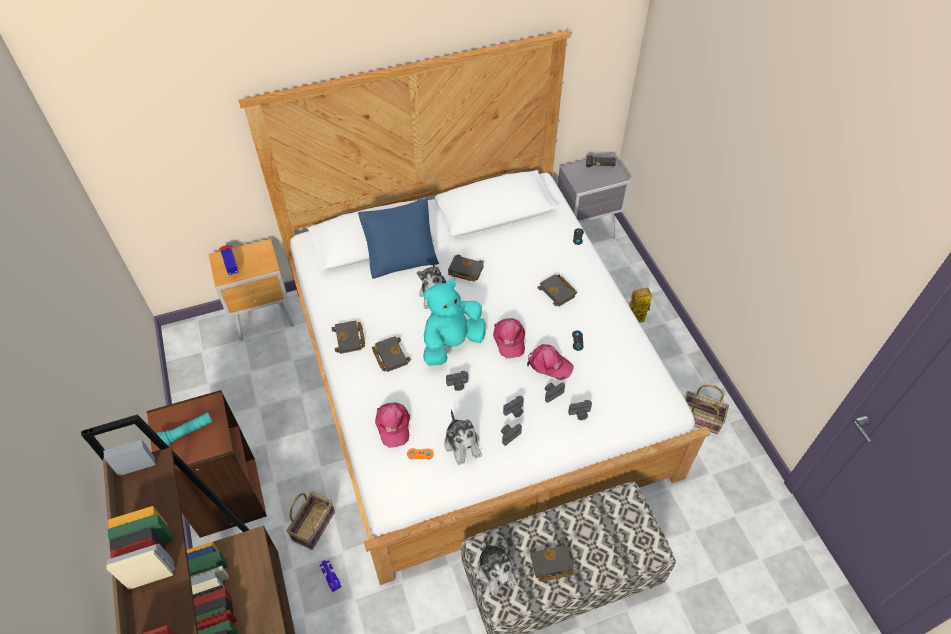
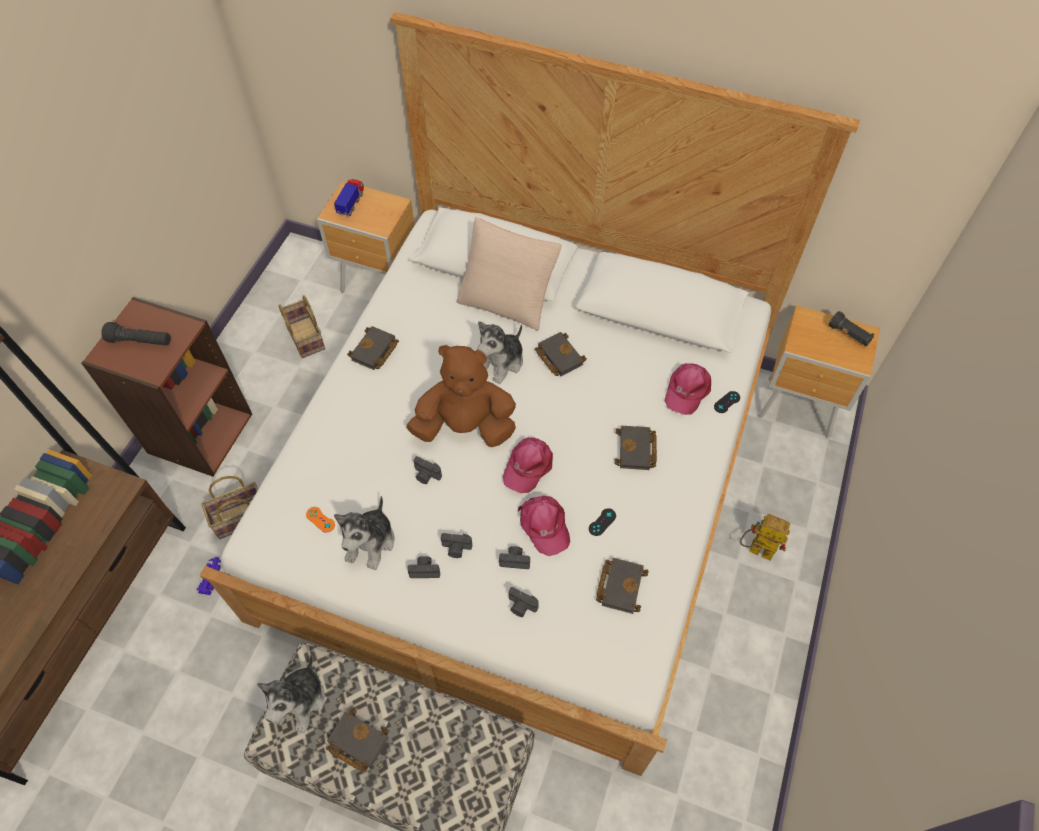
camera: 40 degrees right, 5 degrees up
(186, 433) = (140, 341): turquoise flashlight -> black flashlight
(389, 355) = (393, 395): black book -> black book (620, 585)
(393, 425) = (325, 470): pink cap -> pink cap (687, 390)
(401, 257) = (507, 298): blue pillow -> beige pillow
(451, 343) = (465, 426): turquoise plush toy -> brown plush toy
(586, 233) = (799, 409): grey nightstand -> brown nightstand
(698, 419) = (725, 722): basket -> basket (304, 337)

